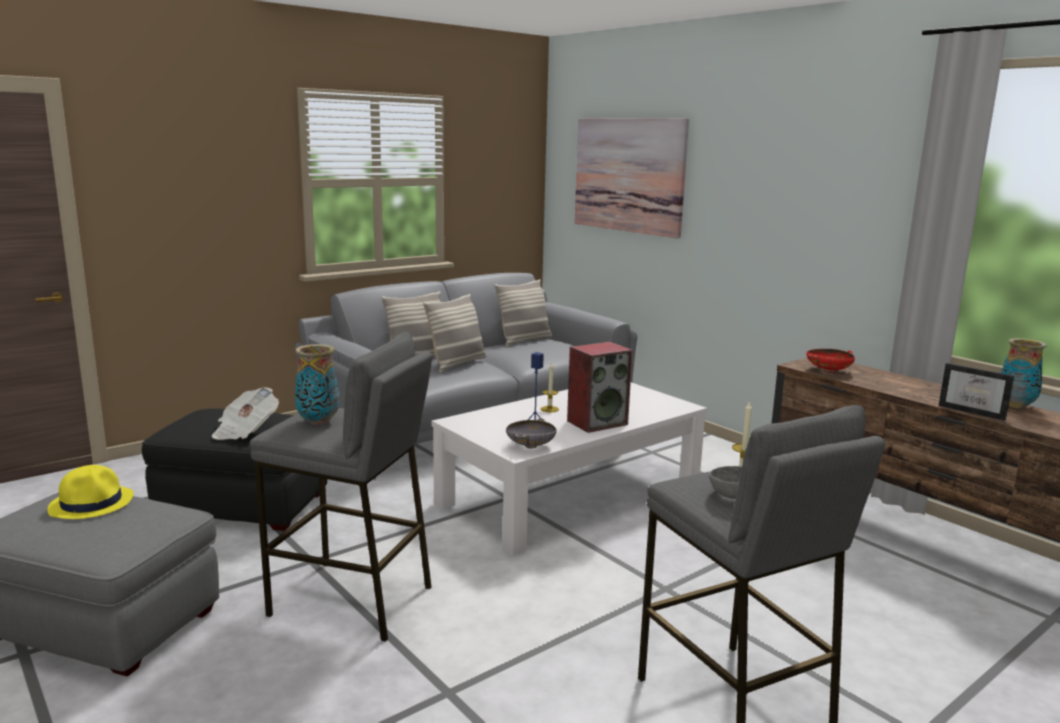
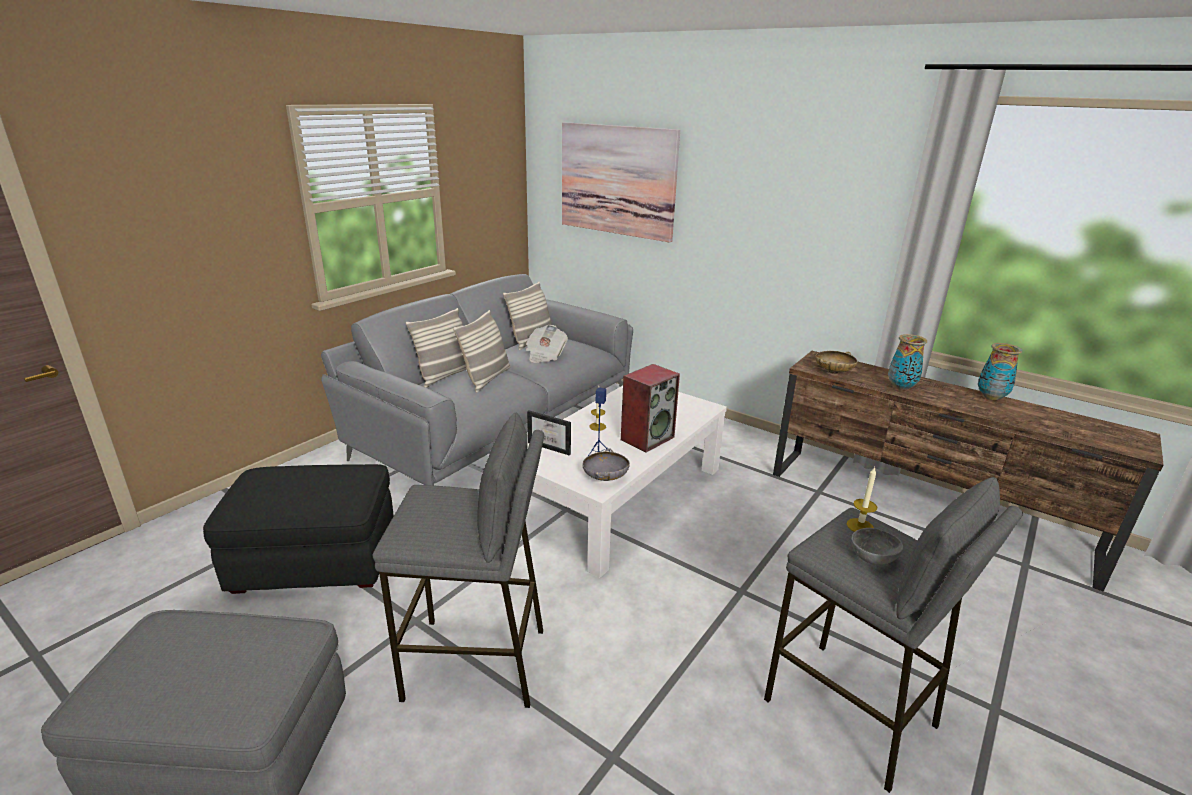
camera: 15 degrees left, 10 degrees up
(92, 503) = (192, 639): yellow hat -> none
(245, 431) = (315, 498): newspaper -> newspaper (545, 355)
(319, 421) = (436, 515): vase -> vase (901, 387)
(828, 371) = (833, 371): red bowl -> beige bowl
(974, 411) = (968, 409): picture frame -> picture frame (552, 446)

